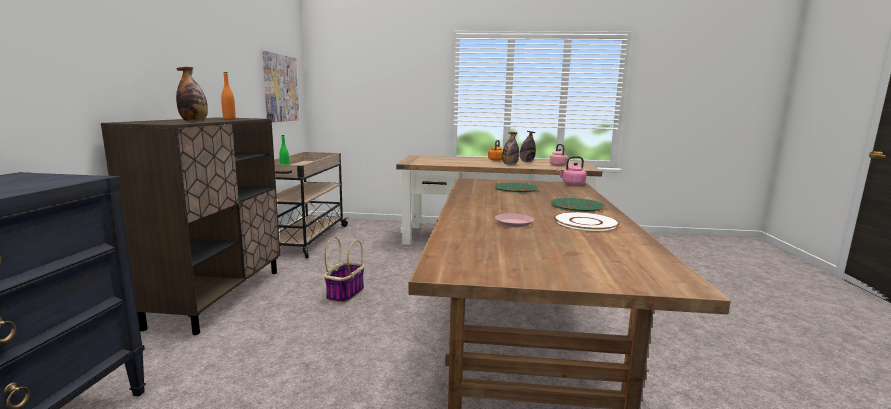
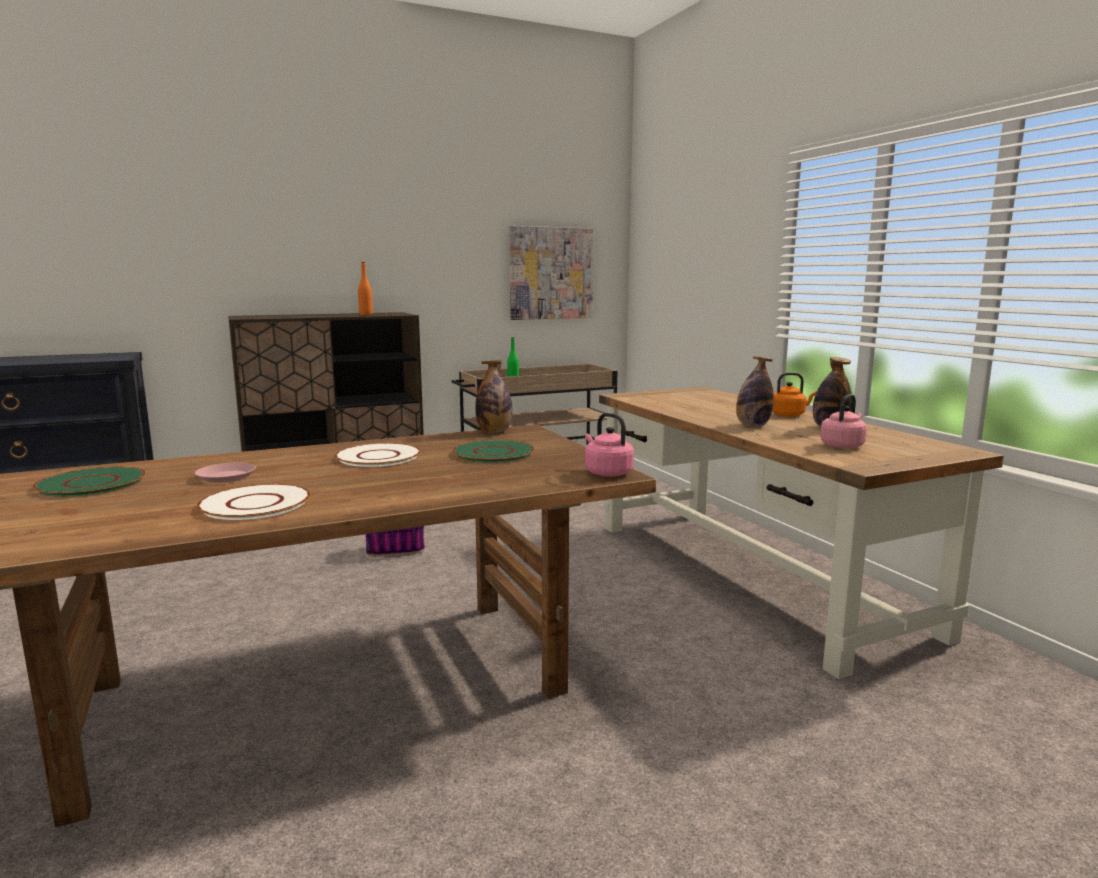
camera: 60 degrees right, 0 degrees up
(194, 121) = (290, 316): bottle -> bottle (494, 432)
(499, 200) = (377, 457): none -> white plate
(577, 206) = (386, 491): green plate -> green plate (92, 483)

